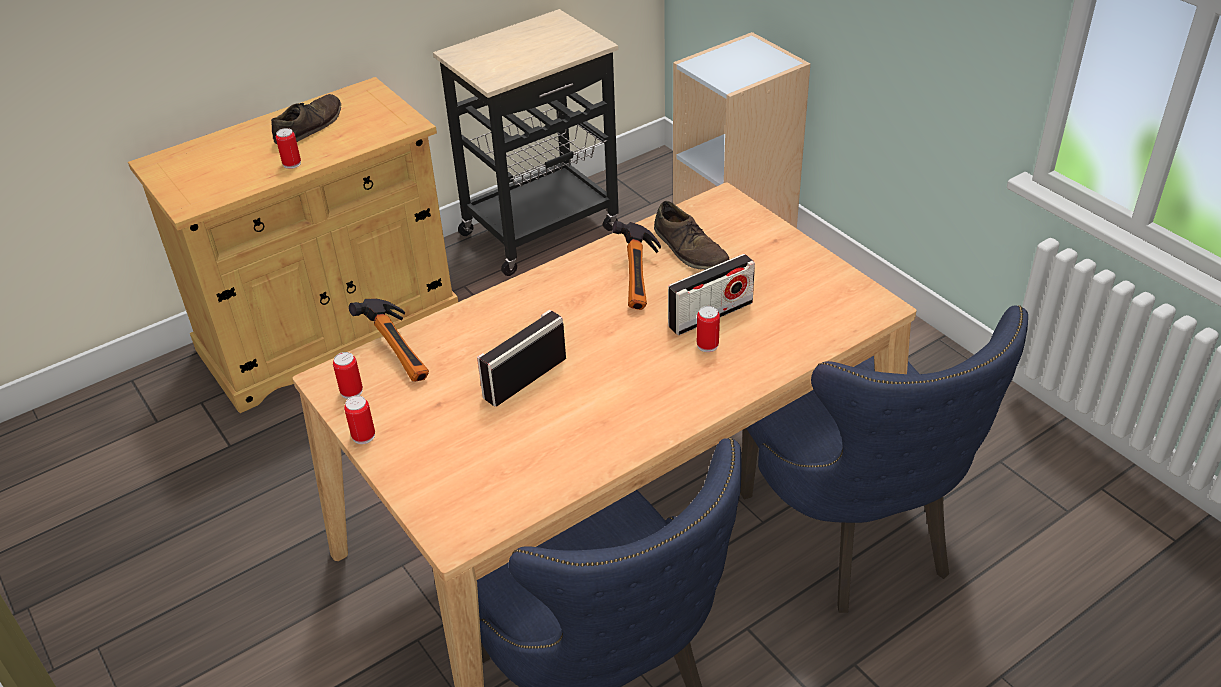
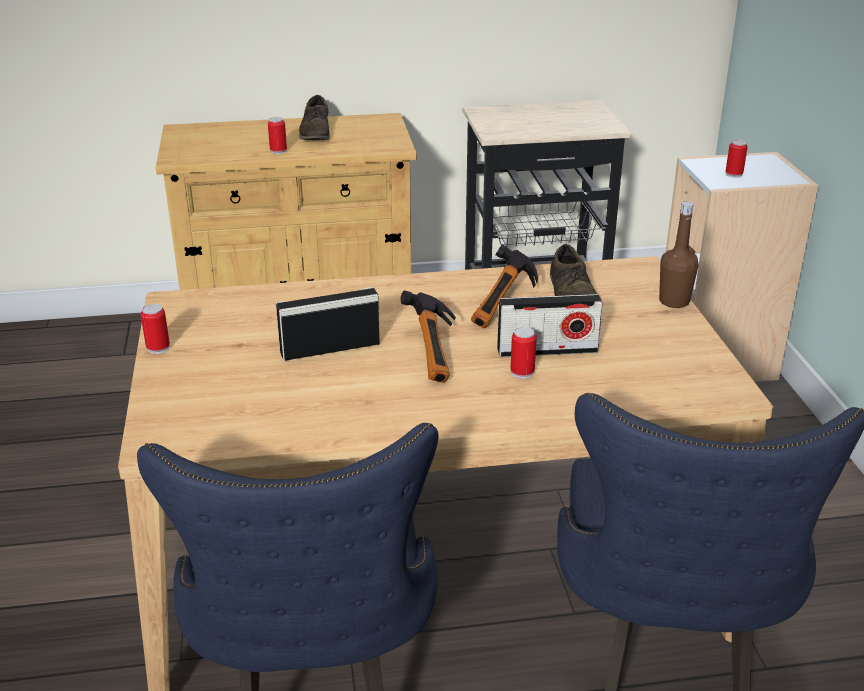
camera: 25 degrees right, 10 degrees down
(309, 126) = (316, 131): brown shoe -> brown shoe turned 120 degrees clockwise
(351, 391) = (180, 315): can -> can (733, 174)
(402, 351) = (248, 299): hammer -> hammer (437, 353)
(775, 228) = (674, 301): none -> brown bottle

